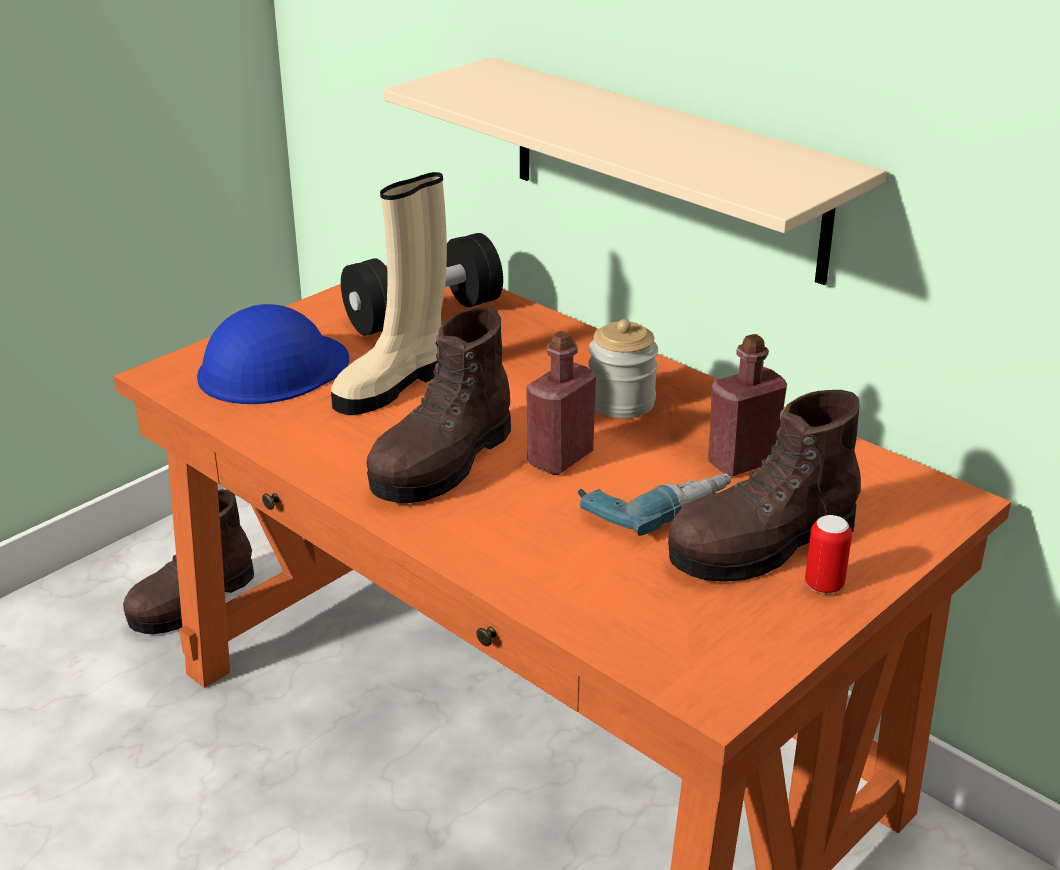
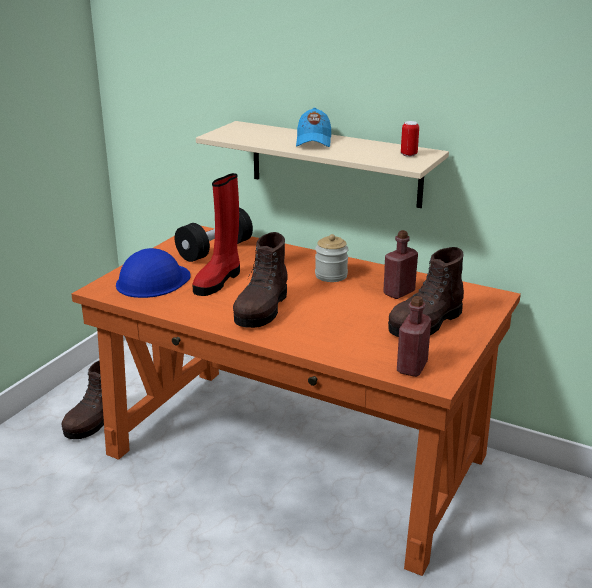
camera: 15 degrees left, 5 degrees down
(393, 385) = (218, 281): beige boot -> red boot
(560, 458) = (316, 301): red bottle -> red bottle (412, 367)
(609, 120) = (313, 141): none -> blue cap
(654, 505) = (369, 314): power drill -> none
(824, 585) = (460, 335): can -> can (408, 155)

